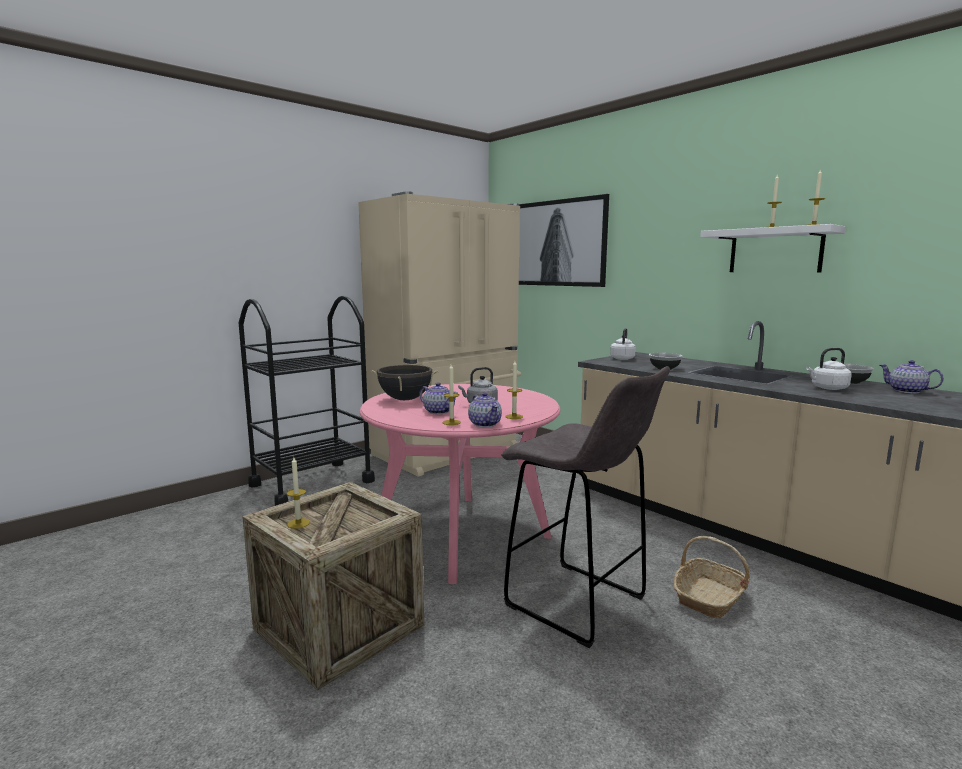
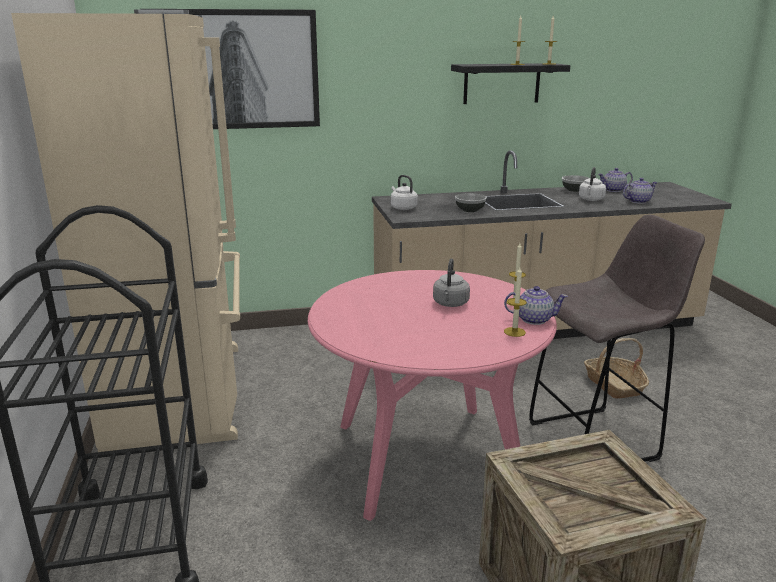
camera: 60 degrees left, 10 degrees up
(298, 523) = (585, 515): candle -> none
(405, 399) = (379, 333): black cooking pot -> none
(438, 411) = (460, 328): teapot -> teapot (637, 201)
(775, 251) = (501, 83): white shelf -> black shelf

